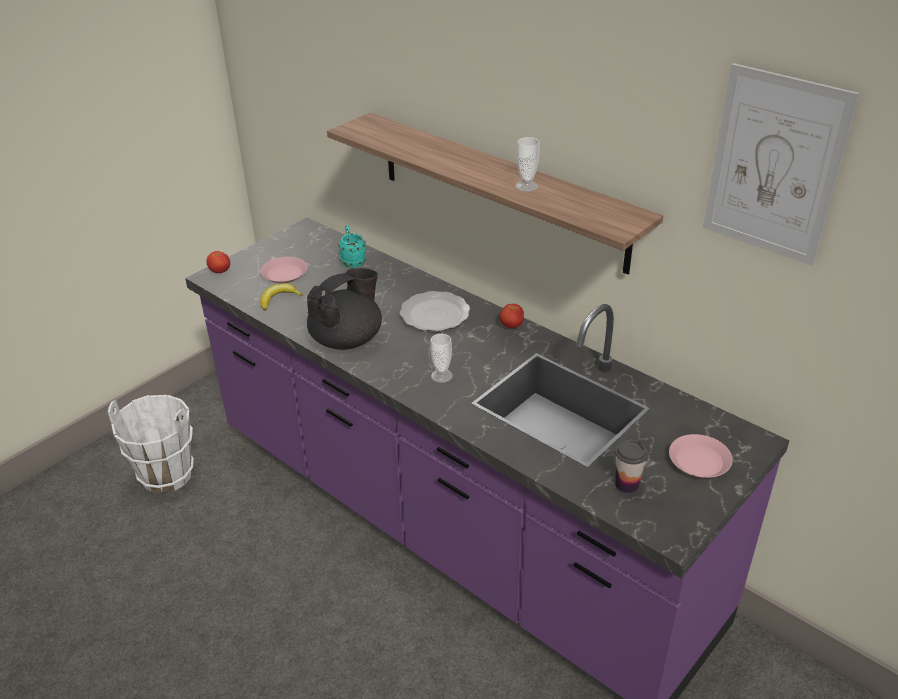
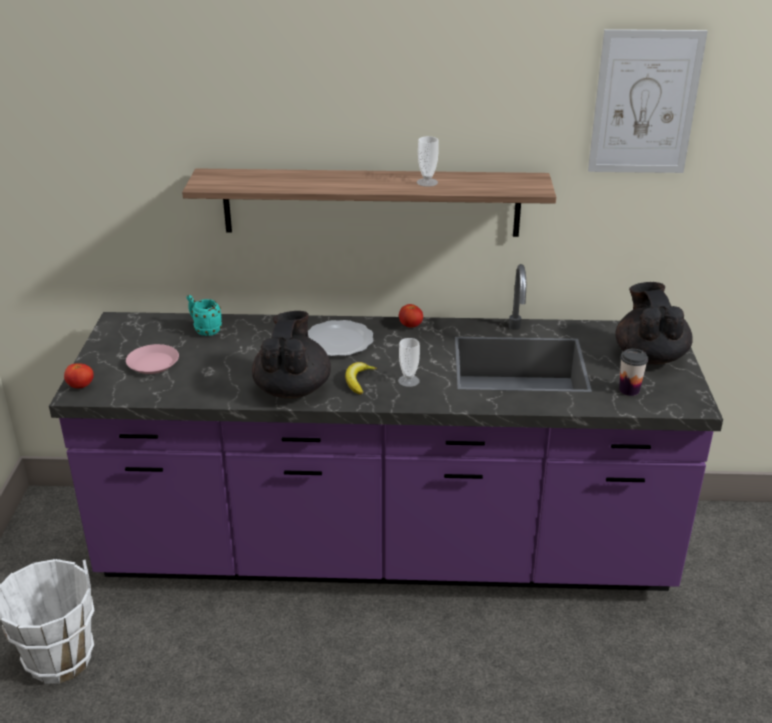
camera: 40 degrees left, 5 degrees down
(279, 299) = (180, 385): banana -> banana (358, 381)
(699, 460) = (649, 356): pink plate -> black teapot

